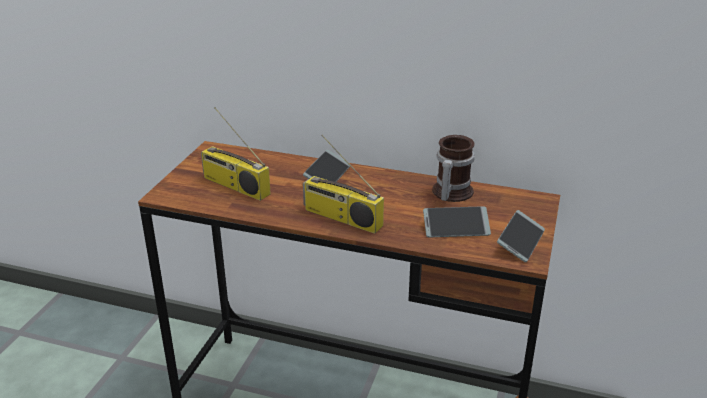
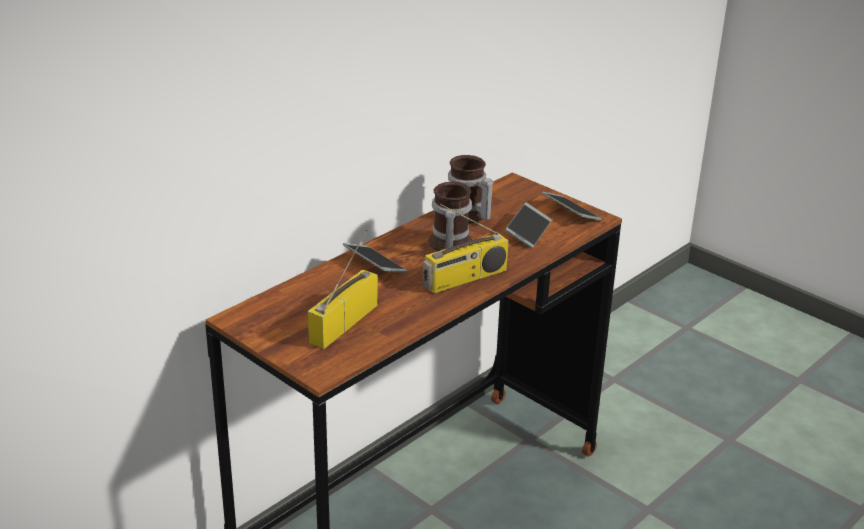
camera: 65 degrees left, 0 degrees up
(234, 186) = (344, 322): radio -> radio turned 150 degrees clockwise
(390, 197) = (448, 245): none -> mug

